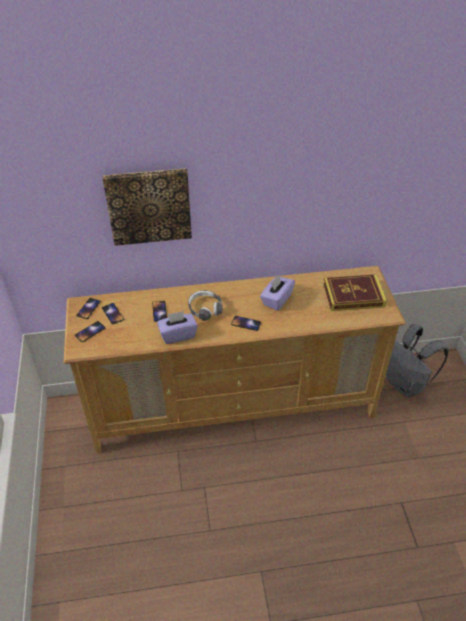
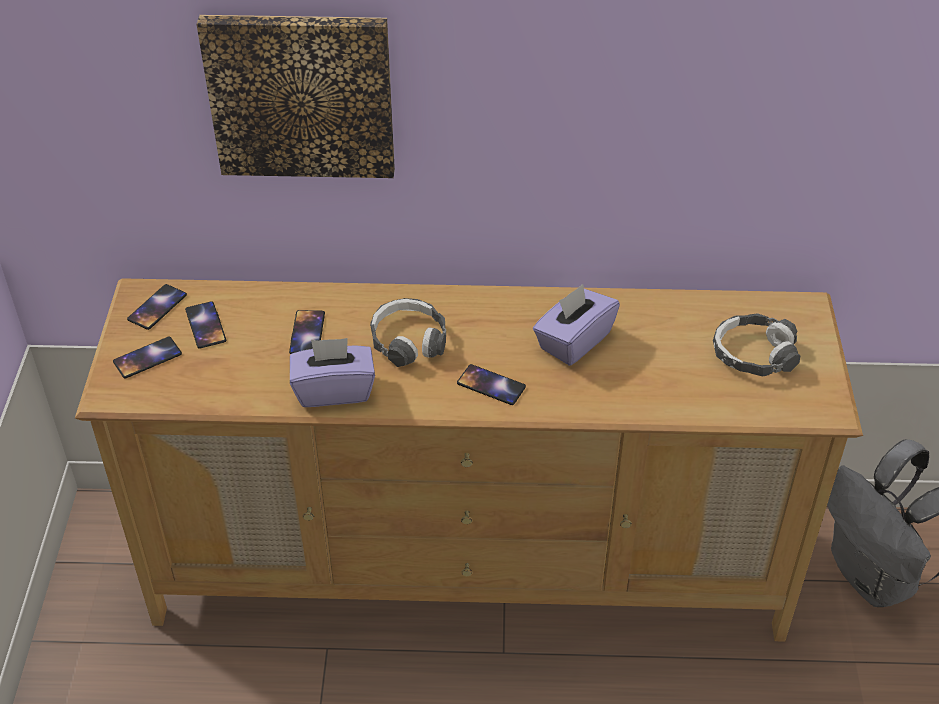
camera: 10 degrees right, 0 degrees up
(353, 295) = (753, 354): book -> headphones

